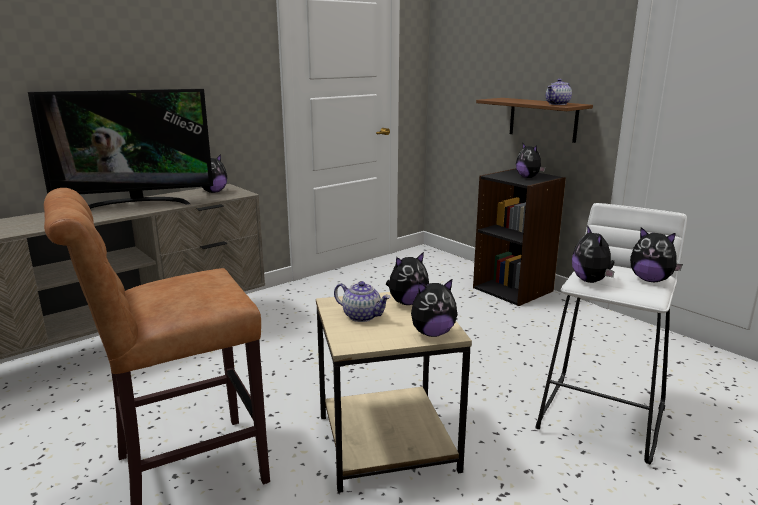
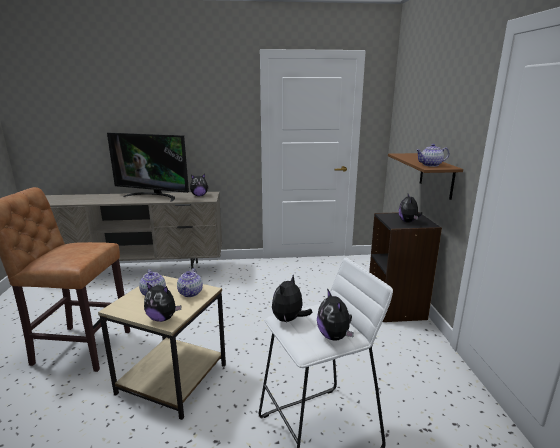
camera: 35 degrees right, 0 degrees up
(407, 302) = (191, 293): plush toy -> teapot

